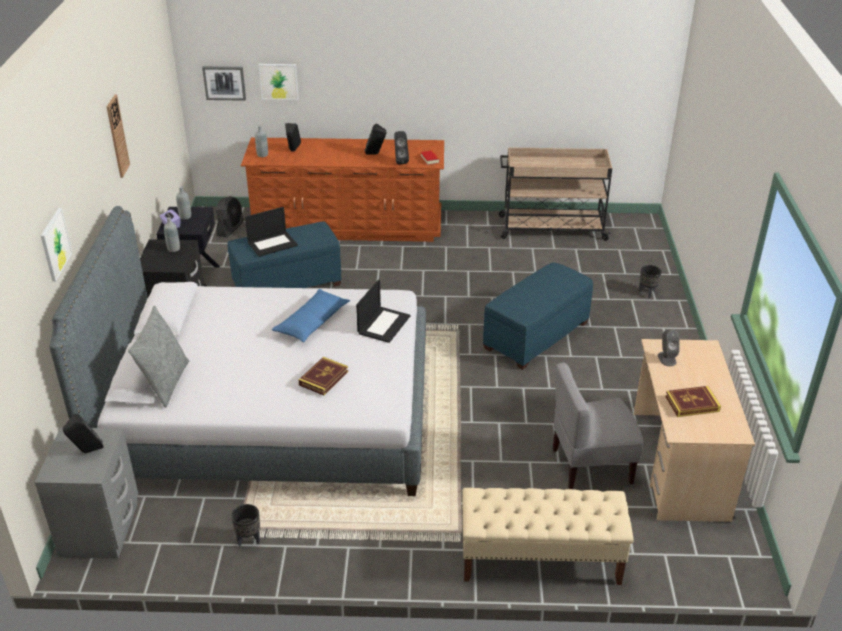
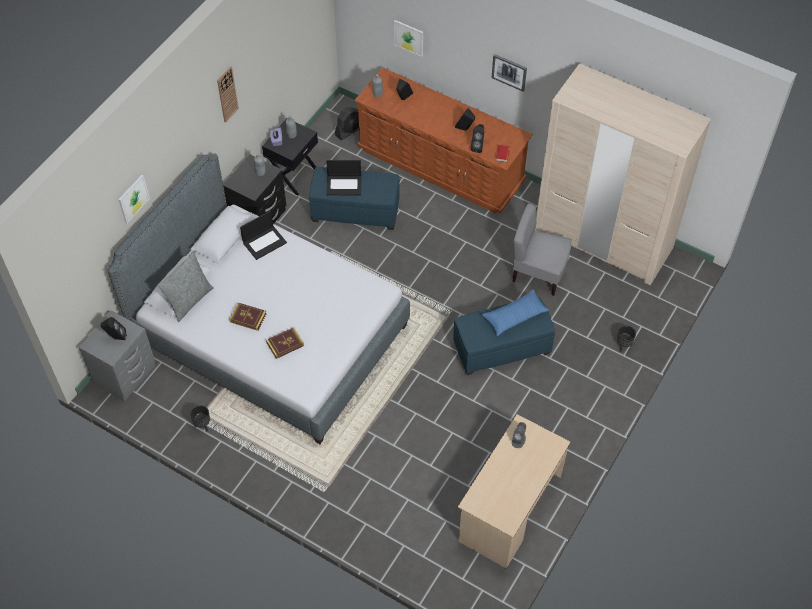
camera: 30 degrees right, 20 degrees up
(224, 82) = (367, 21): picture -> picture (509, 72)
(312, 322) = (310, 288): blue pillow -> blue pillow (514, 316)
(383, 324) = (356, 313): laptop -> laptop (264, 242)
(540, 560) = (362, 530): beige bench -> none
(551, 228) = (603, 239): beige cart -> beige wardrobe
(591, 465) = (450, 478): grey chair -> grey chair (538, 273)
(692, 404) = (501, 485): book -> book (248, 318)

